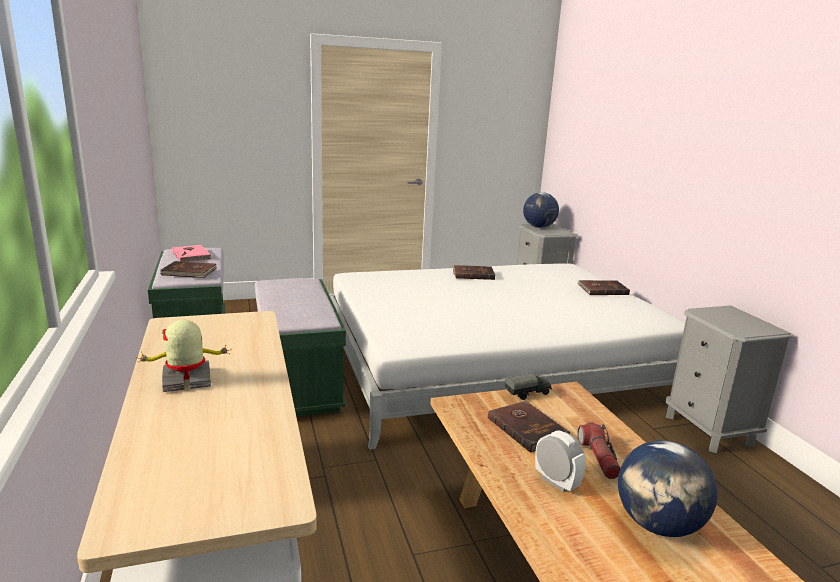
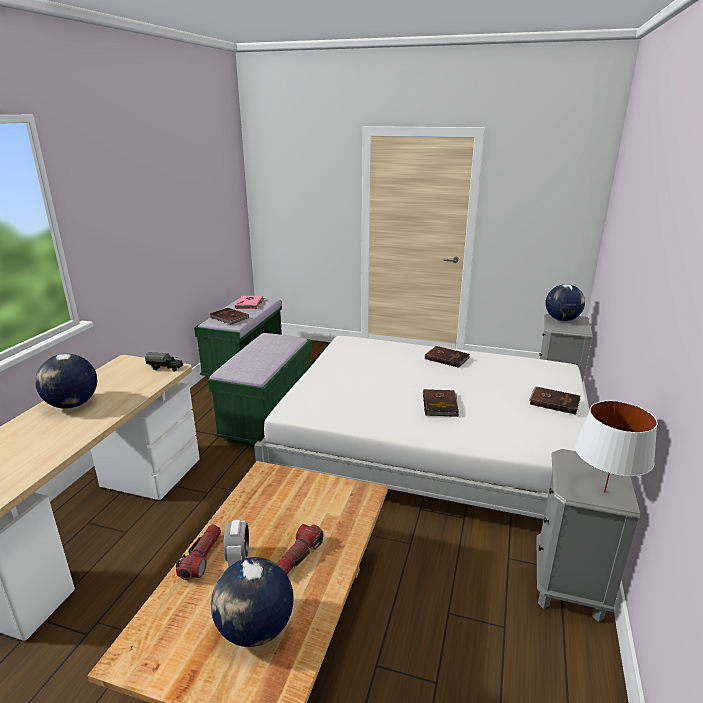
camera: 35 degrees right, 5 degrees up
(187, 381) = (72, 405): toy robot -> globe
(520, 495) = (201, 558): none -> flashlight
(527, 428) = (285, 510): brown book -> brown book (440, 404)
(528, 394) = (329, 482): toy truck -> toy truck (165, 368)
(755, 327) = (604, 492): none -> white table lamp

